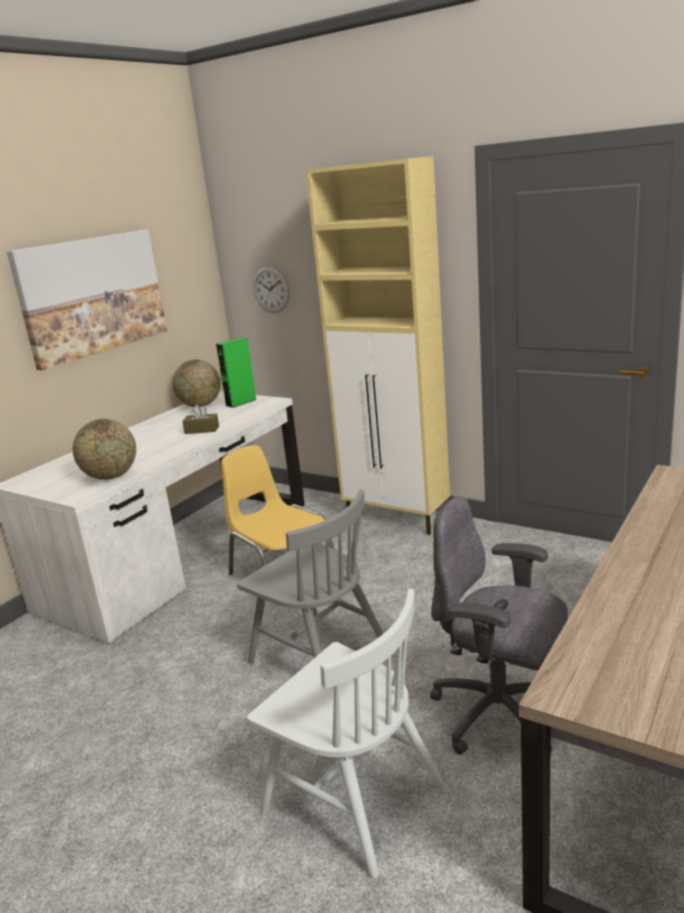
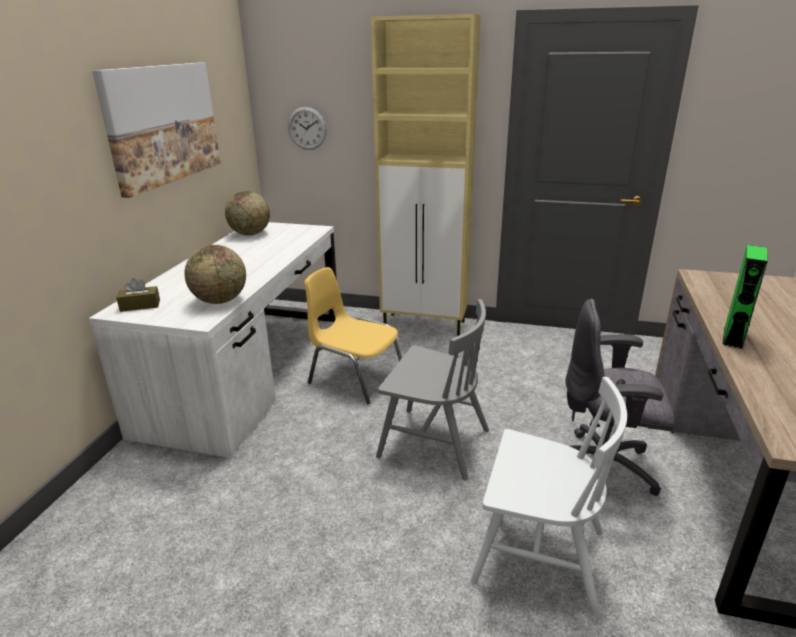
camera: 20 degrees left, 5 degrees up
(202, 430) = (273, 255): brown tissue box -> brown tissue box (140, 305)
(241, 402) = (288, 230): green speaker -> green speaker (733, 337)

